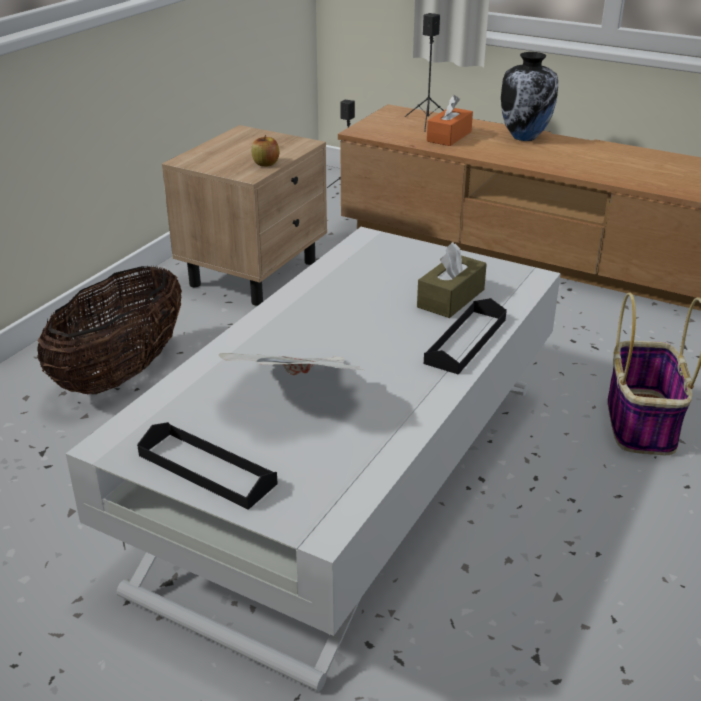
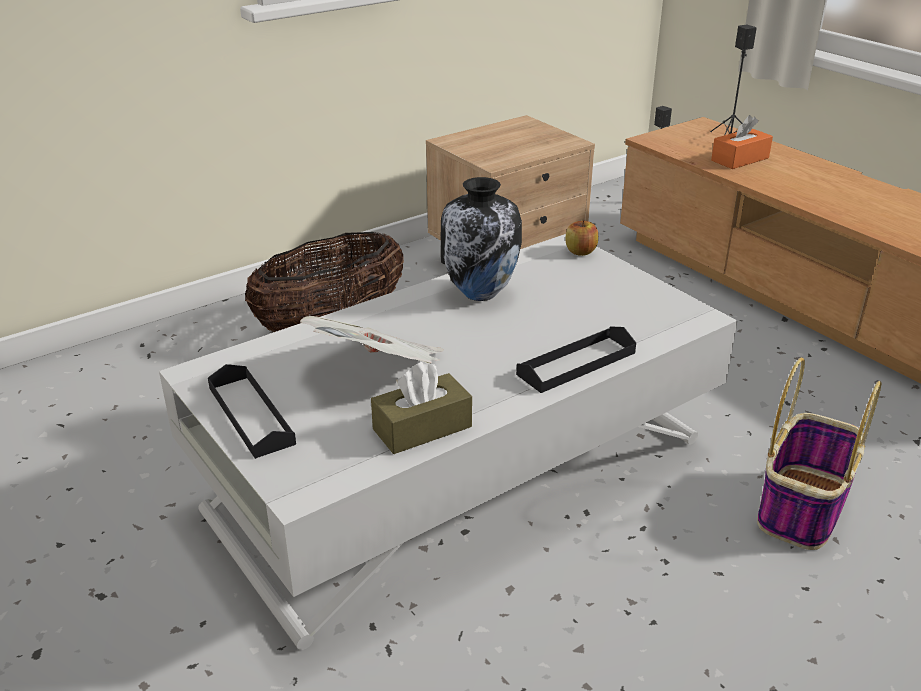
camera: 25 degrees right, 0 degrees up
(266, 164) = (518, 156): apple -> apple (580, 251)
(451, 298) = (598, 319): brown tissue box -> brown tissue box (422, 428)
(525, 137) = (825, 173): vase -> vase (481, 293)

